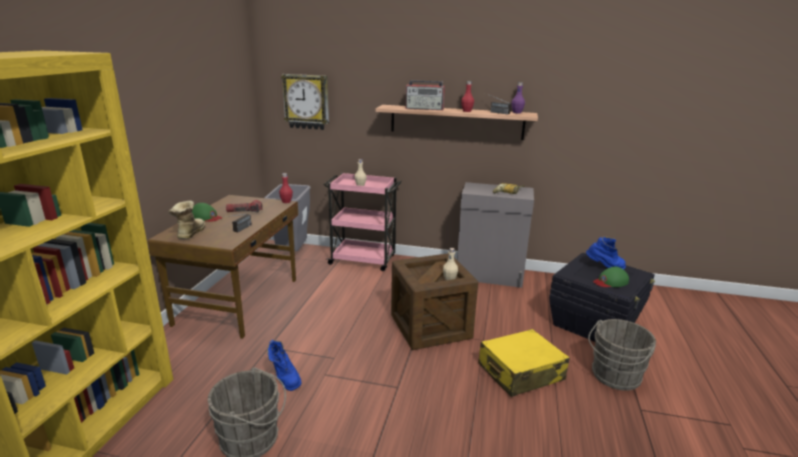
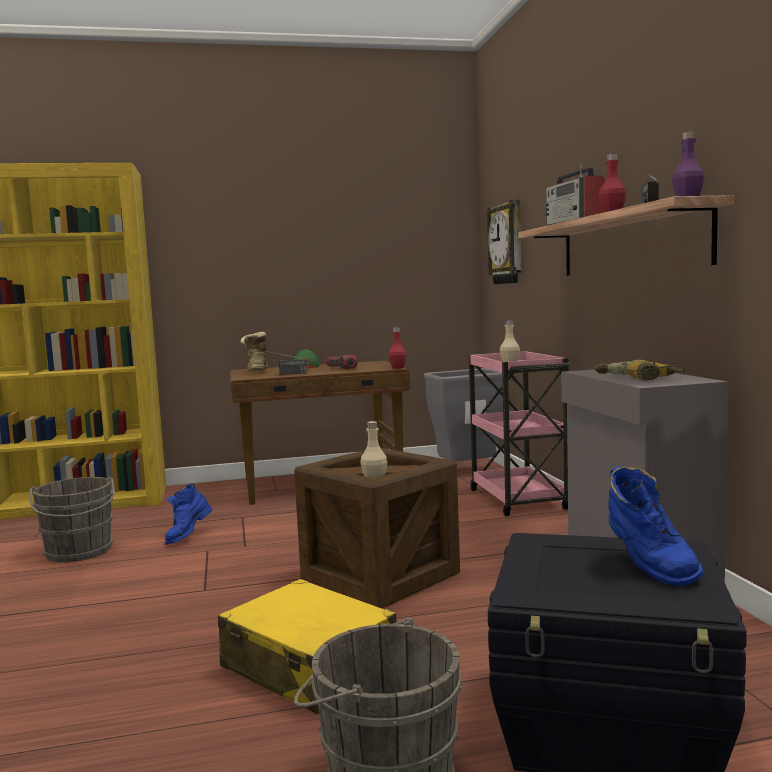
camera: 65 degrees right, 15 degrees down
(189, 234) = (256, 371): boot -> boot turned 75 degrees counterclockwise
(610, 281) = (568, 579): green cap -> none

